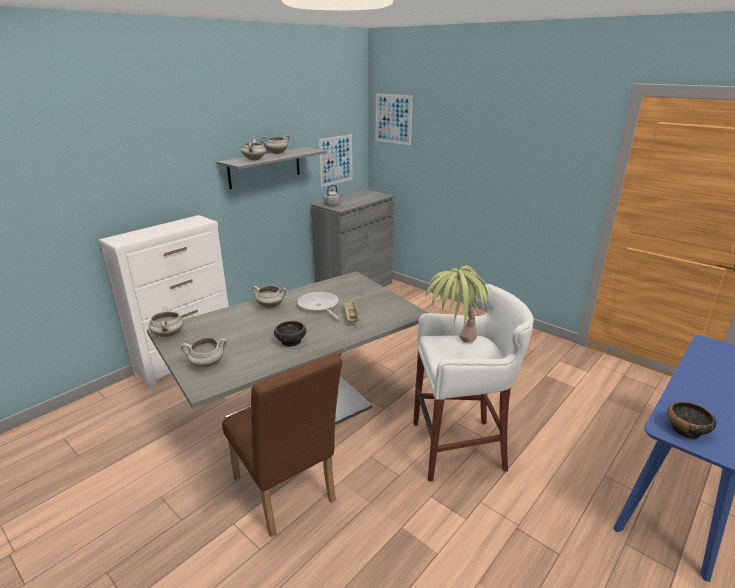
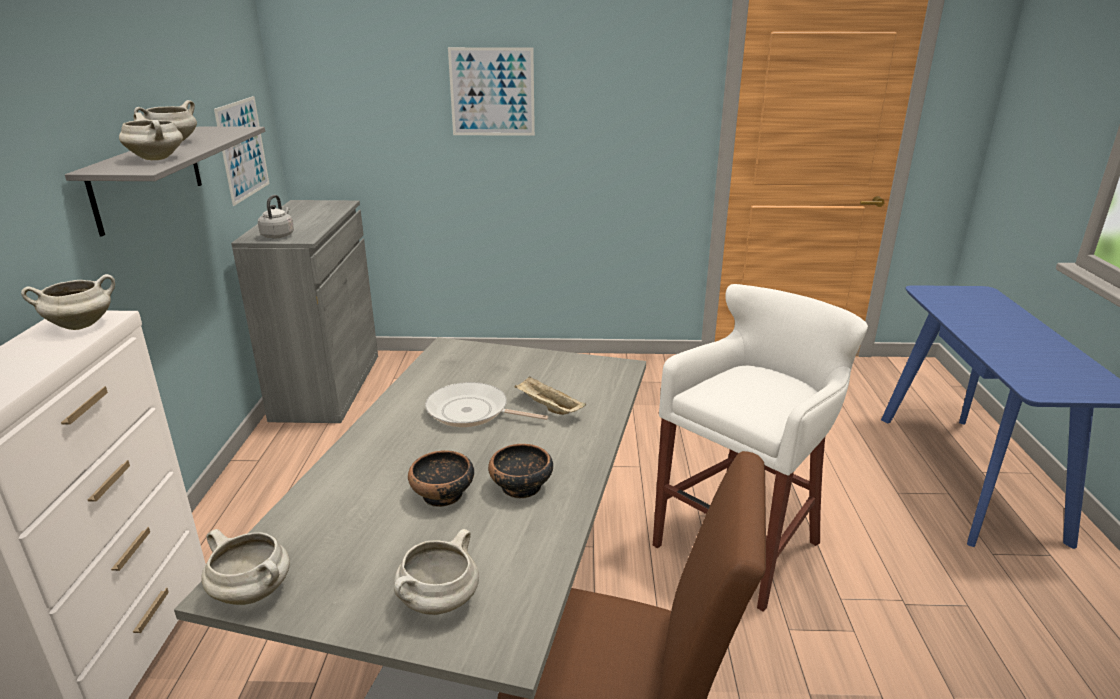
camera: 40 degrees left, 0 degrees up
(271, 306) = (384, 445): white cooking pot -> white cooking pot (81, 325)
(393, 119) = (328, 61): picture -> picture (492, 92)
(453, 346) = (740, 391): potted plant -> none
(686, 430) = (1050, 384): bowl -> bowl (443, 495)

